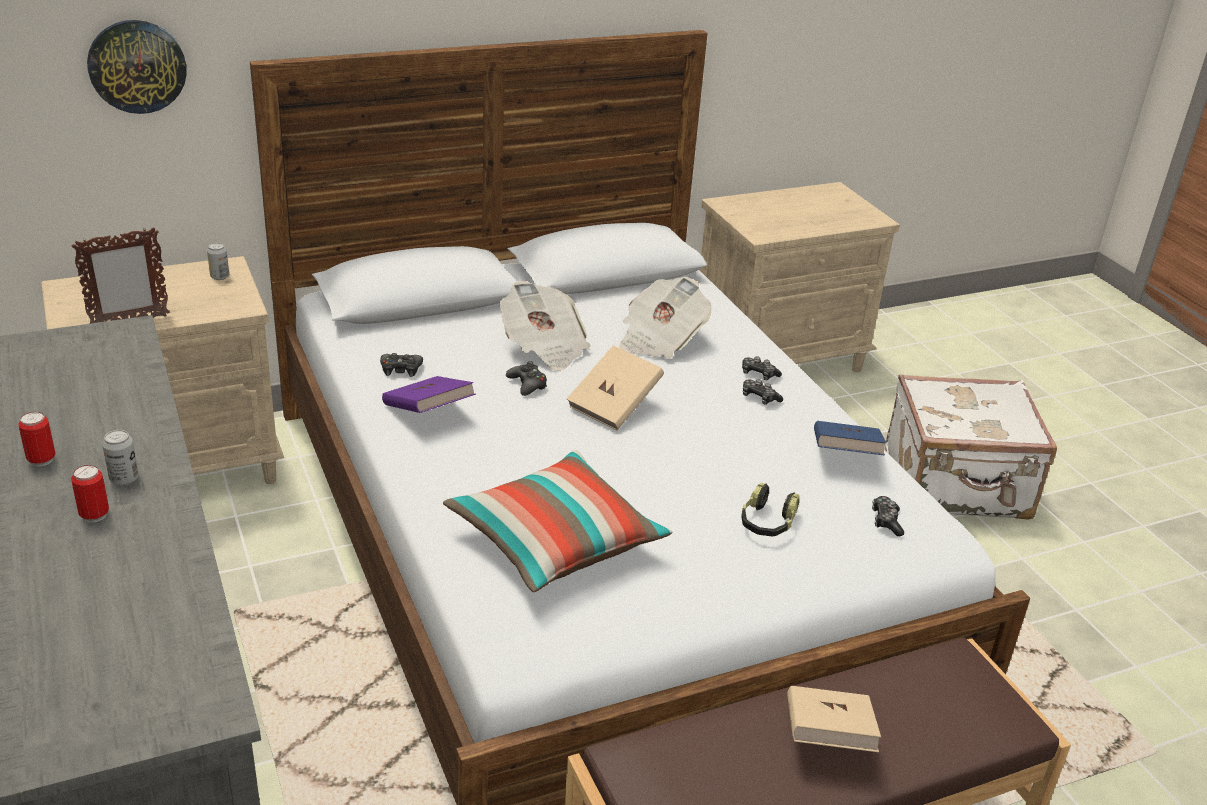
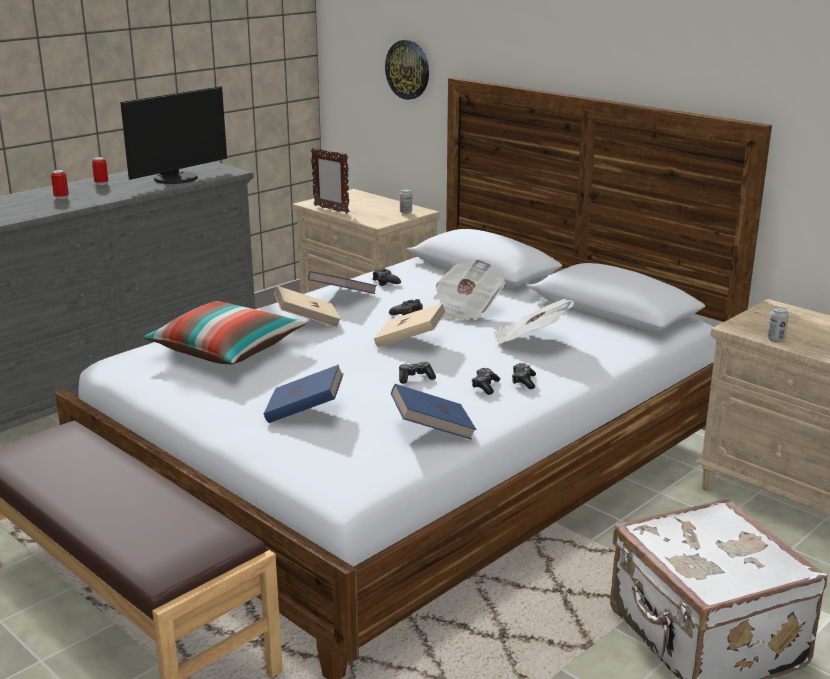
camera: 70 degrees right, 10 degrees down
(111, 383) = (177, 179): none -> monitor
(124, 479) = (94, 195): can -> can (775, 339)
(767, 523) = (305, 412): headphones -> blue book
(827, 737) = (110, 493): beige book -> beige book (307, 321)
(886, 521) = (347, 456): game controller -> game controller (415, 378)

